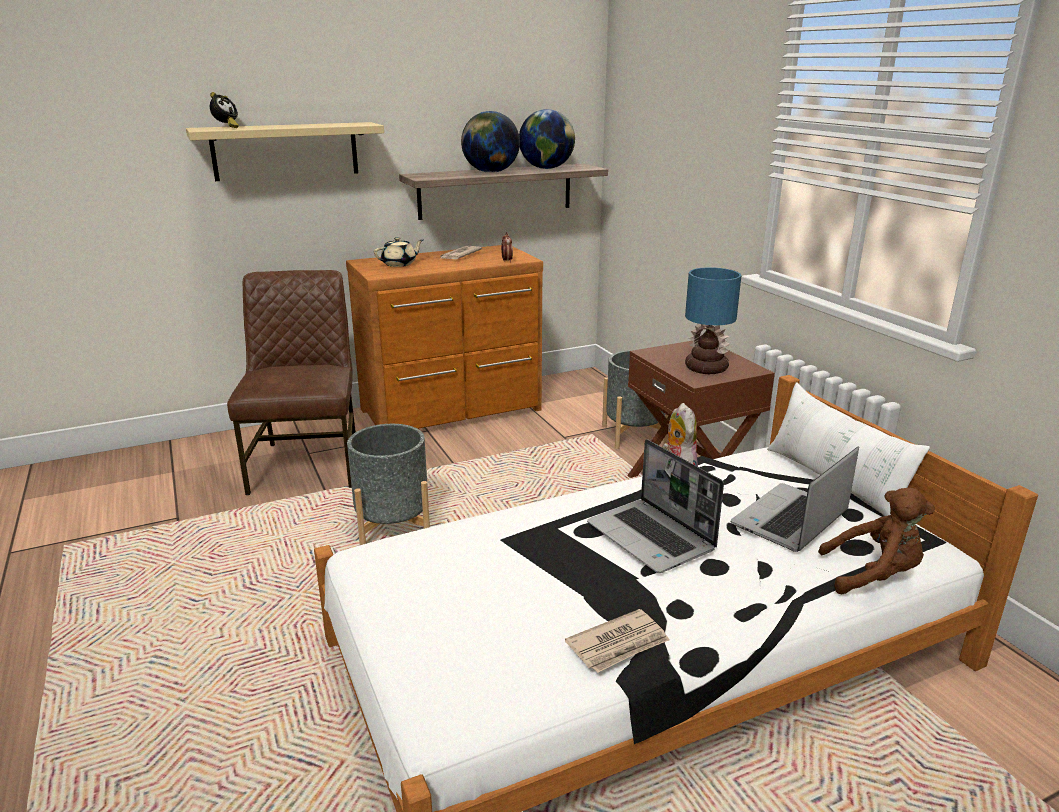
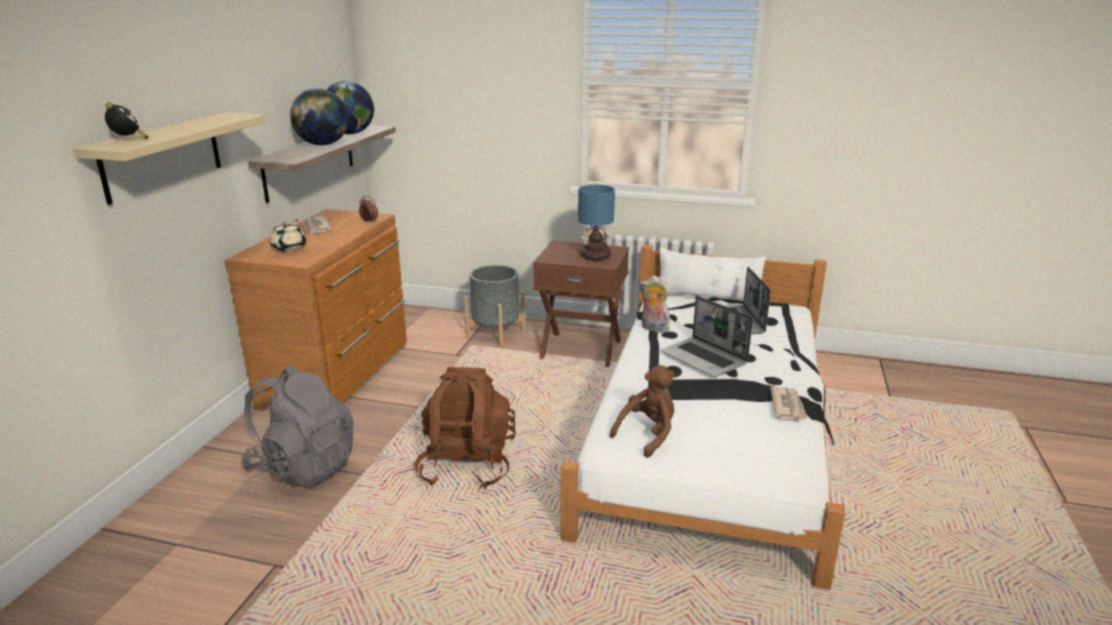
camera: 50 degrees left, 0 degrees up
(308, 464) = (303, 467): brown chair -> grey backpack
(393, 529) = (467, 465): grey planter -> brown backpack
(652, 537) = (705, 359): laptop -> laptop turned 45 degrees clockwise
(873, 575) = (796, 329): brown plush toy -> brown plush toy (648, 435)

